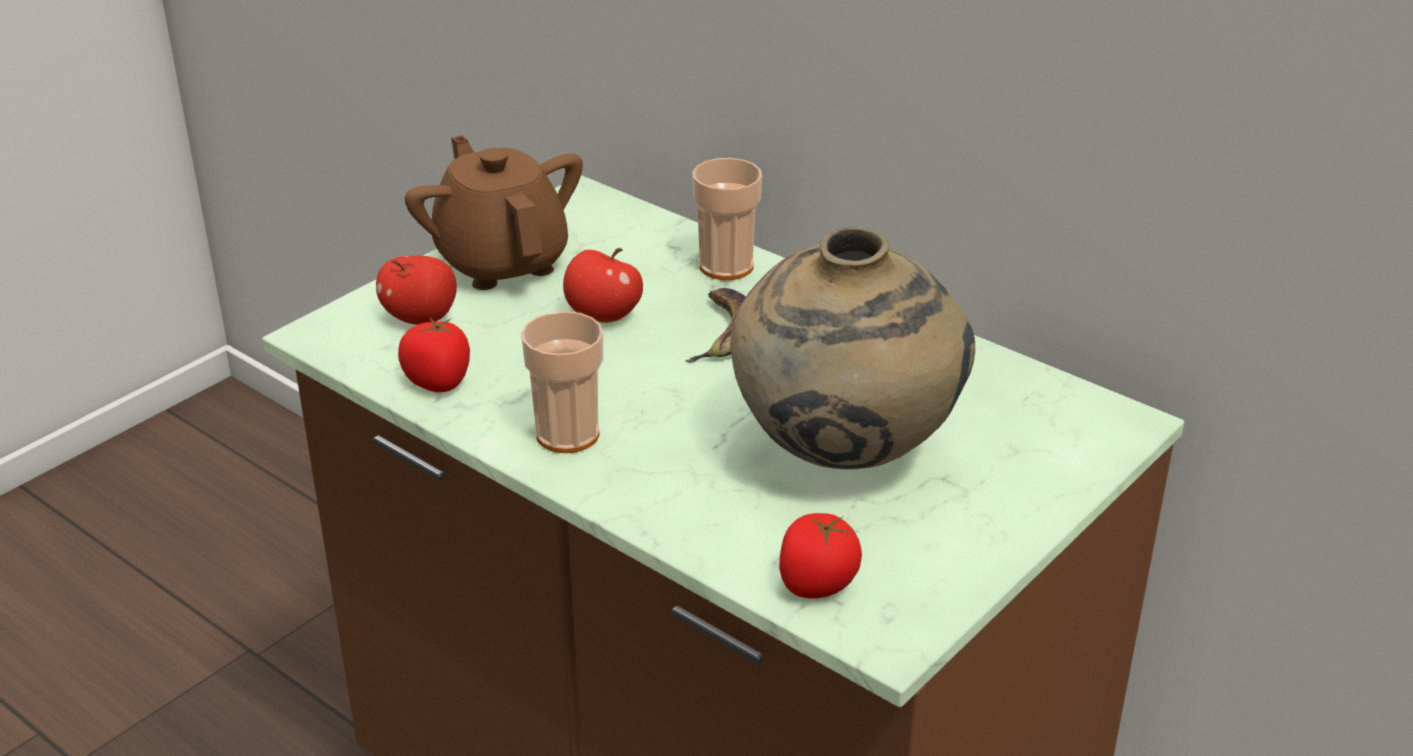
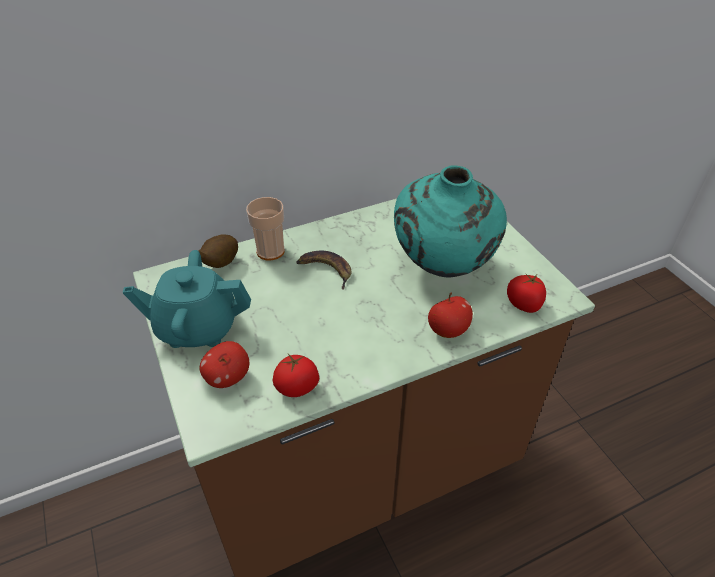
camera: 65 degrees left, 10 degrees up
(502, 262) = (197, 328): brown teapot -> turquoise teapot
(567, 434) = (377, 349): cup -> none
(603, 316) = (282, 305): apple -> apple (448, 330)
(655, 233) = (219, 264): none -> potato
(846, 457) = (443, 267): beige vase -> turquoise vase

